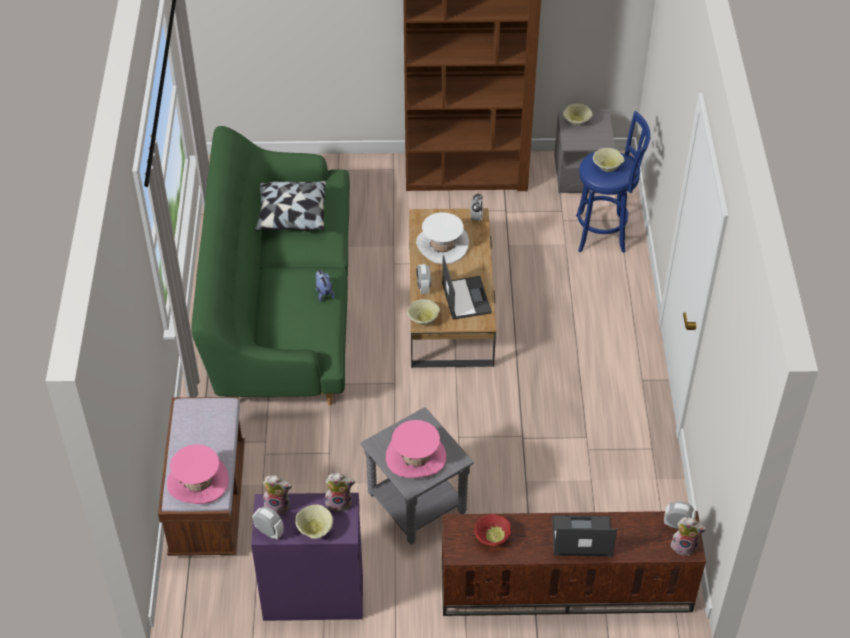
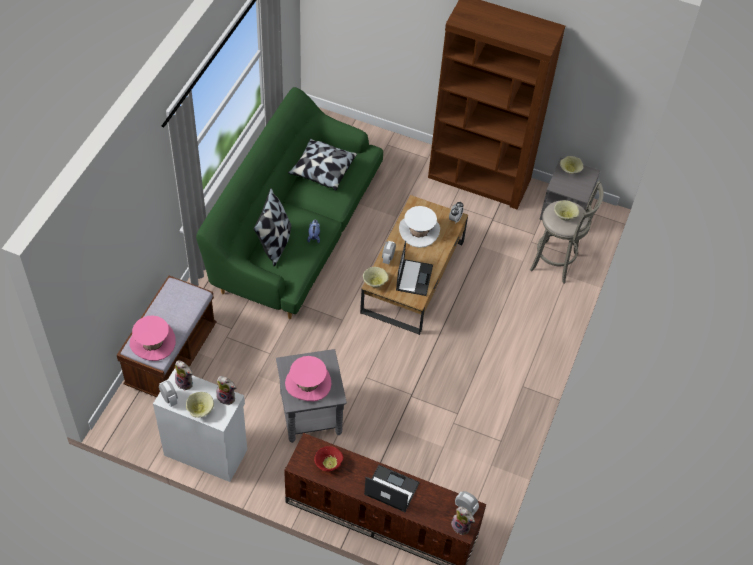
camera: 20 degrees right, 5 degrees up
(281, 317) = (275, 243): none -> pillow
(313, 595) = (206, 451): purple cabinet -> white cabinet
(604, 233) = (556, 263): blue stool -> grey stool

